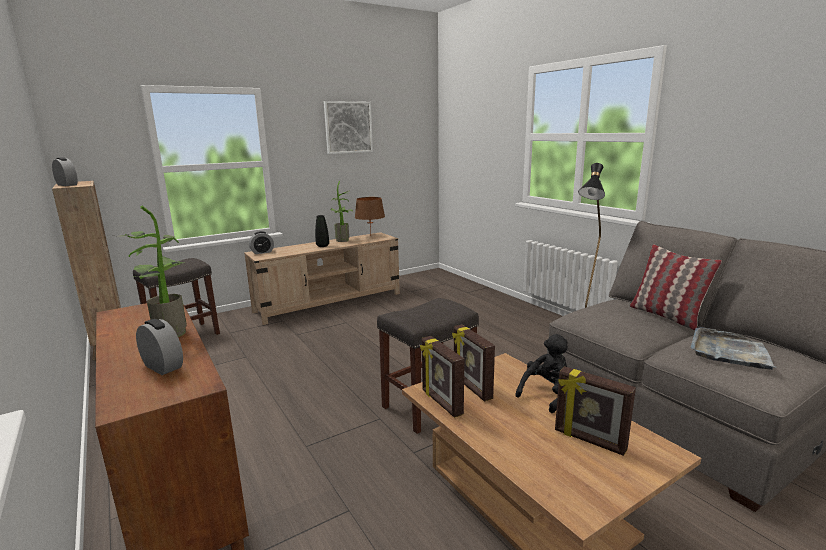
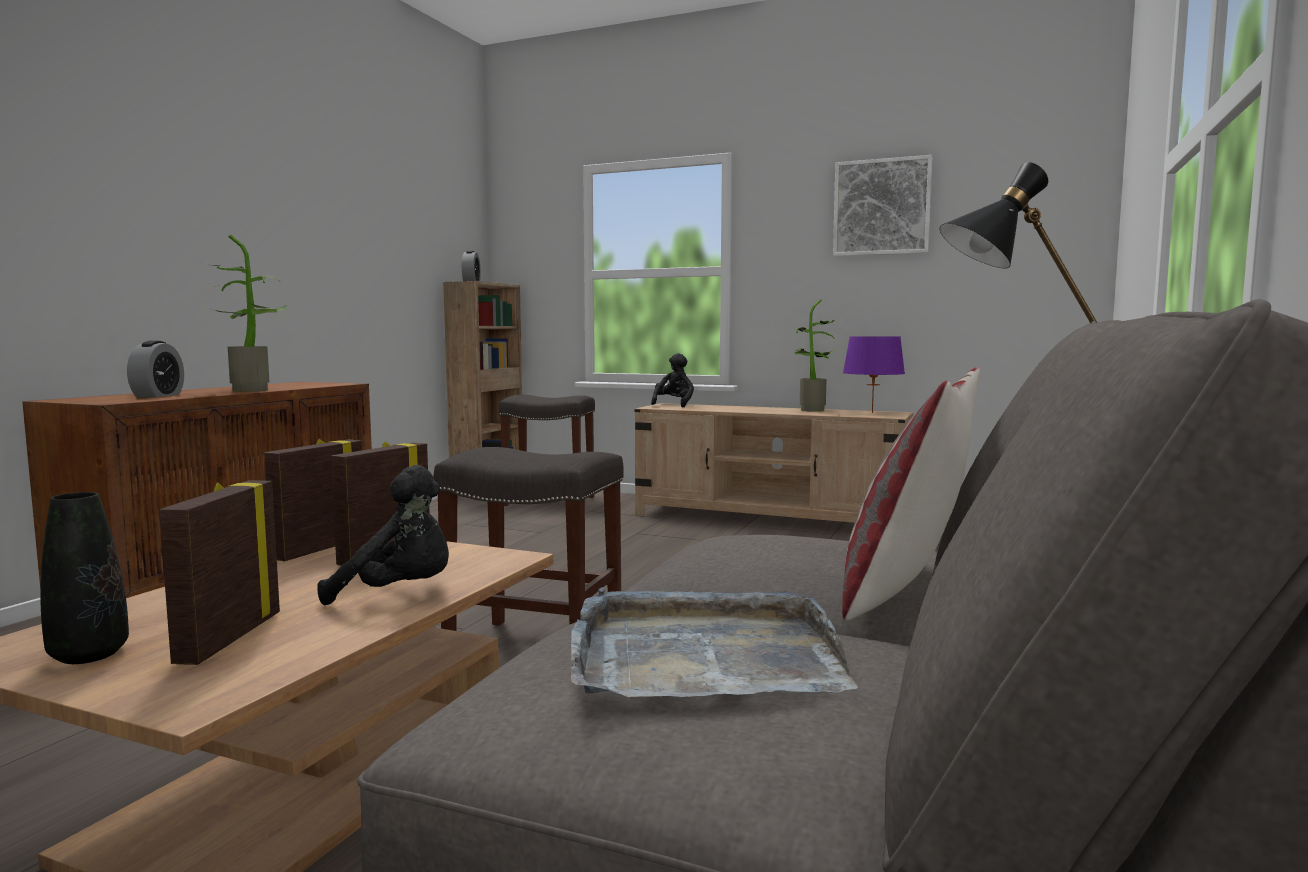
camera: 55 degrees right, 10 degrees down
(262, 252) = (674, 405): alarm clock -> black plush toy
(322, 246) = (761, 410): black vase -> black vase (89, 655)
(370, 236) = (872, 412): brown table lamp -> purple table lamp

